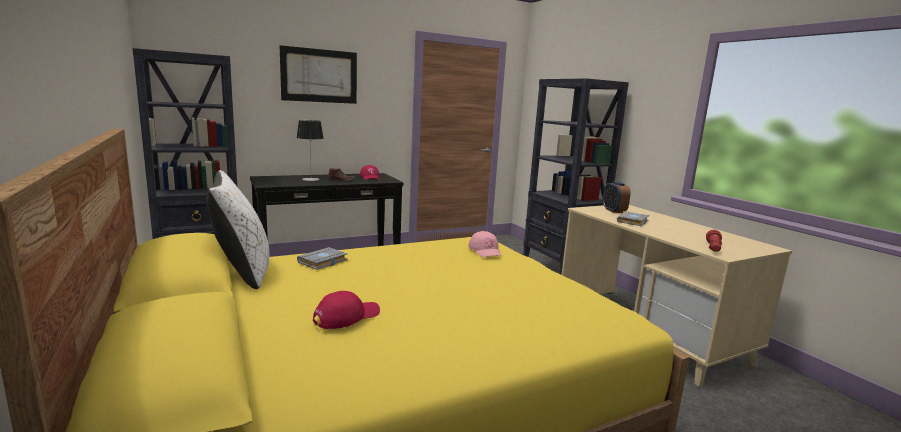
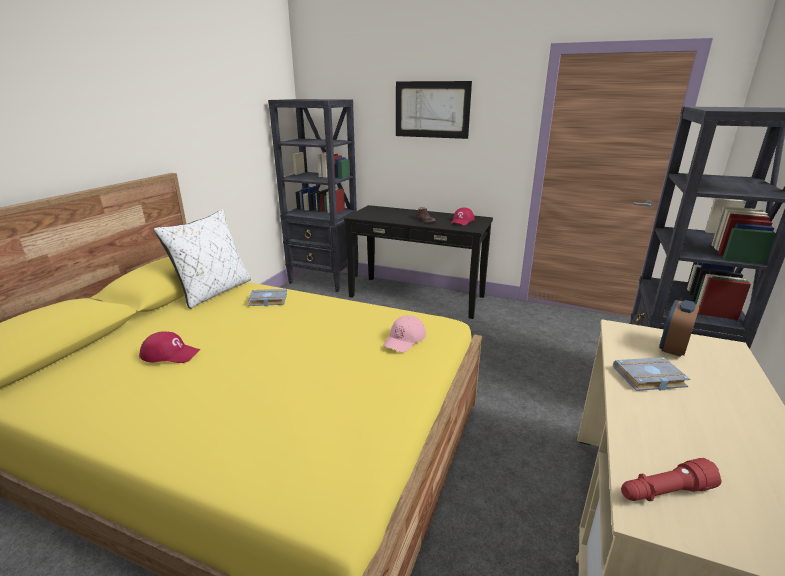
camera: 50 degrees right, 10 degrees up
(310, 179) = (403, 215): table lamp -> none

